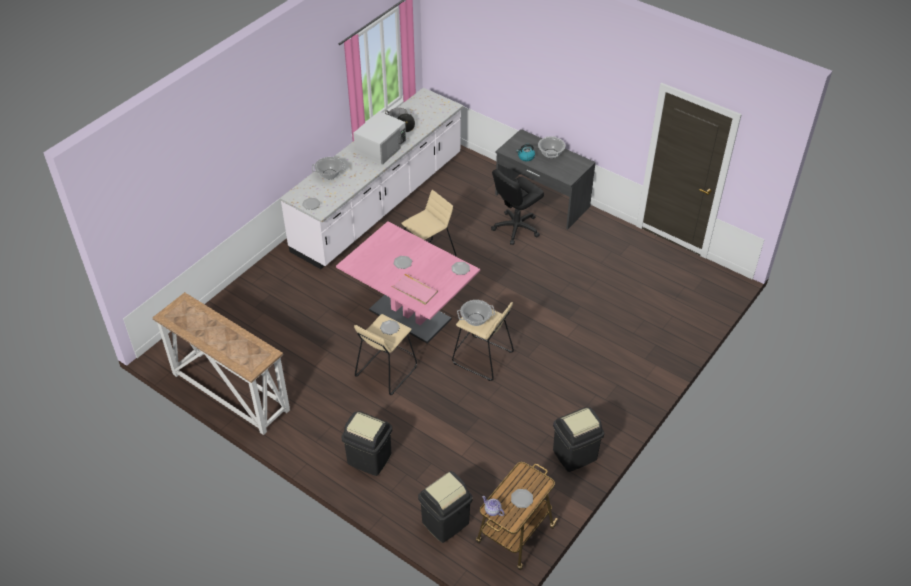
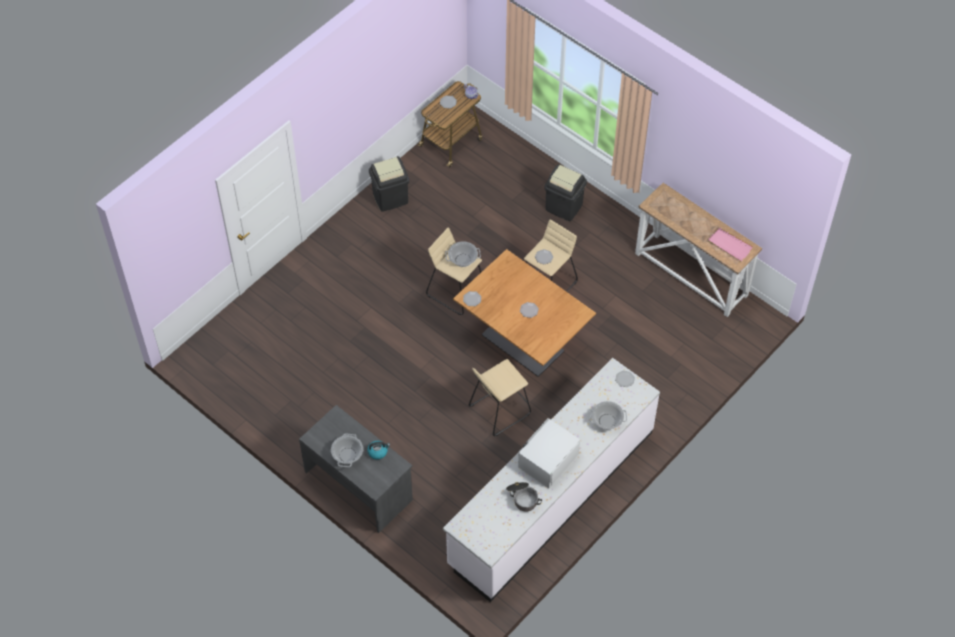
camera: 175 degrees left, 10 degrees up
(410, 314) = (522, 343): pink dining table -> brown dining table
(415, 290) = (518, 278): pink tray -> pink tray (729, 245)
(445, 522) = (504, 155): black trash can -> none
(516, 228) = (396, 447): black office chair -> none

